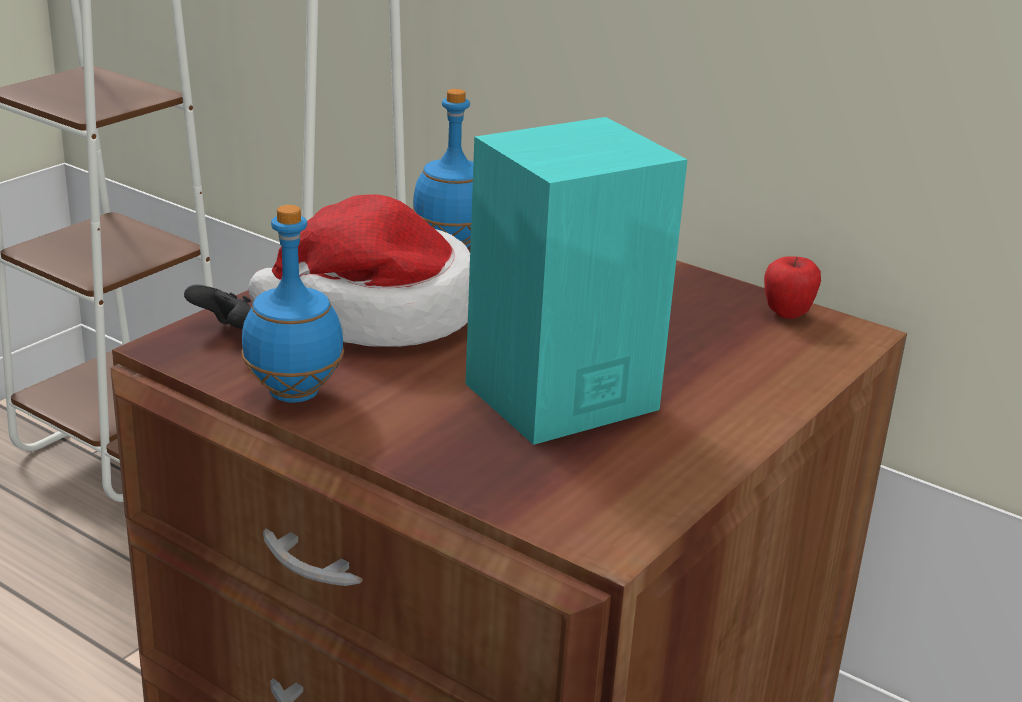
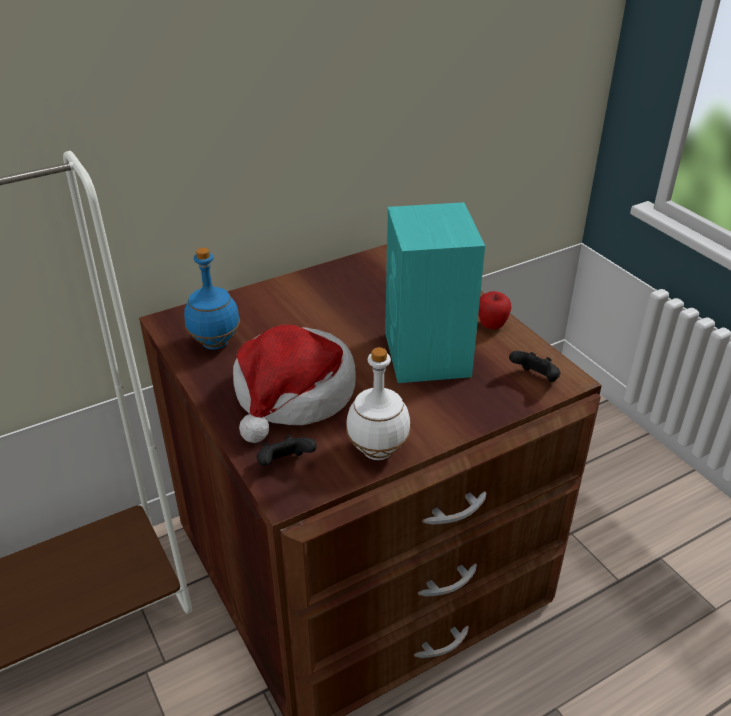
camera: 65 degrees left, 10 degrees up
(295, 393) = (377, 450): blue bottle -> white bottle
(578, 508) = (535, 379): none -> black game controller
(787, 314) = (375, 260): apple -> apple (491, 326)

